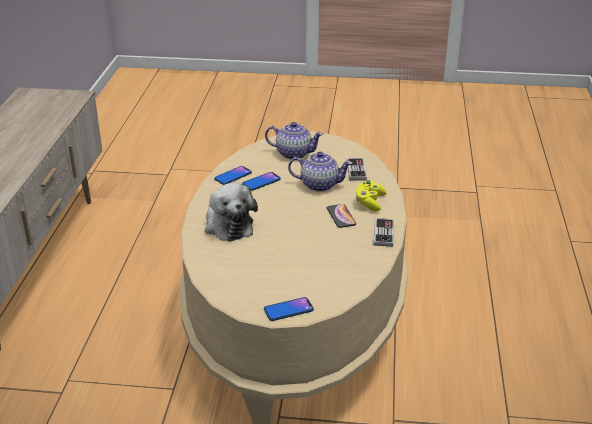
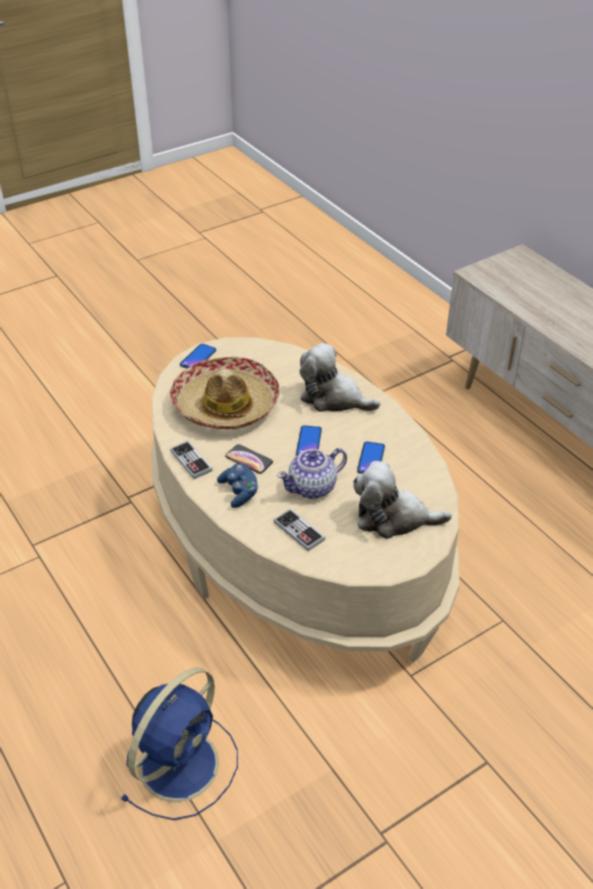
camera: 140 degrees right, 10 degrees up
(233, 176) = (406, 451): phone -> phone (309, 442)
(293, 153) = (393, 518): teapot -> plush toy
(313, 258) = (226, 405): none -> hat
(369, 202) = (239, 492): yellow game controller -> blue game controller
(477, 252) = (181, 762): none -> blue fan

